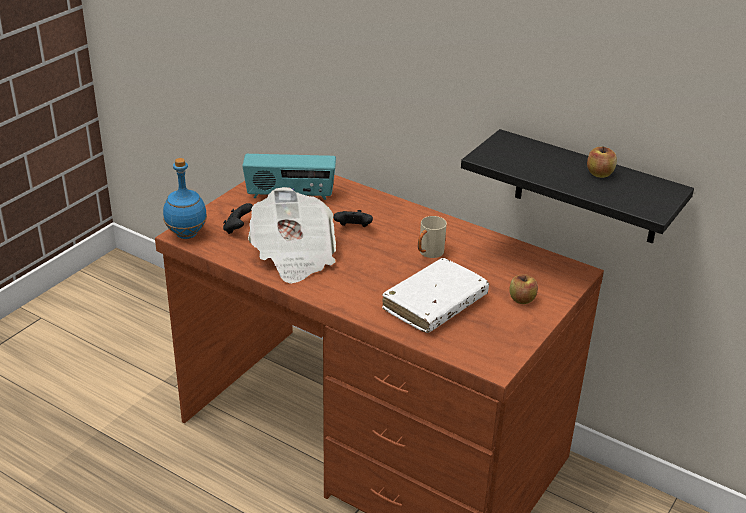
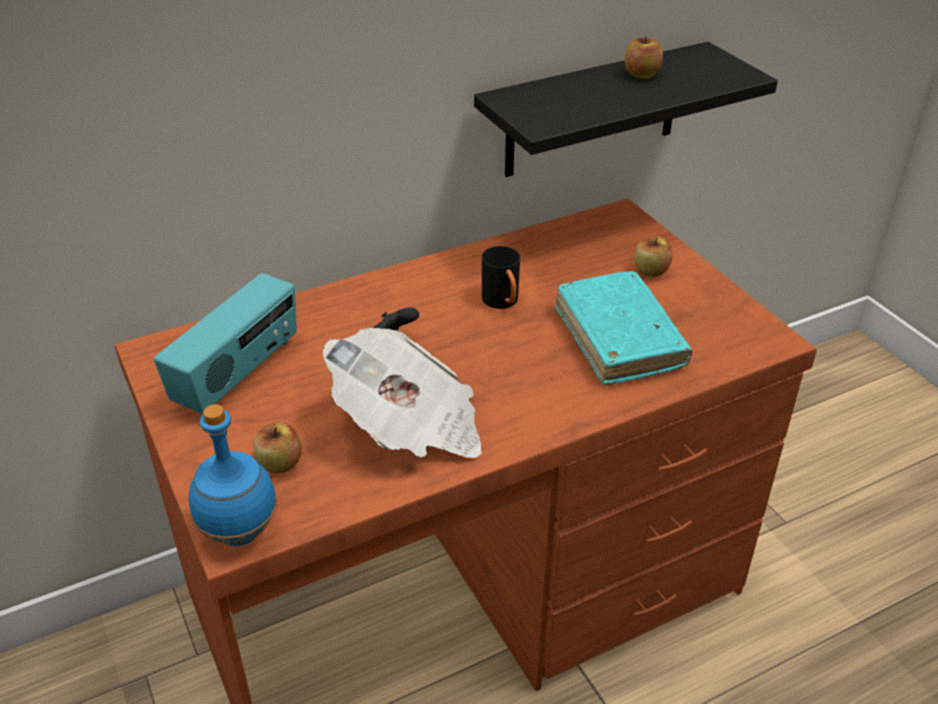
camera: 60 degrees left, 5 degrees up
(237, 229) = (280, 463): black game controller -> apple
(428, 254) = (503, 303): beige mug -> black mug
(435, 304) = (619, 338): white book -> turquoise book

